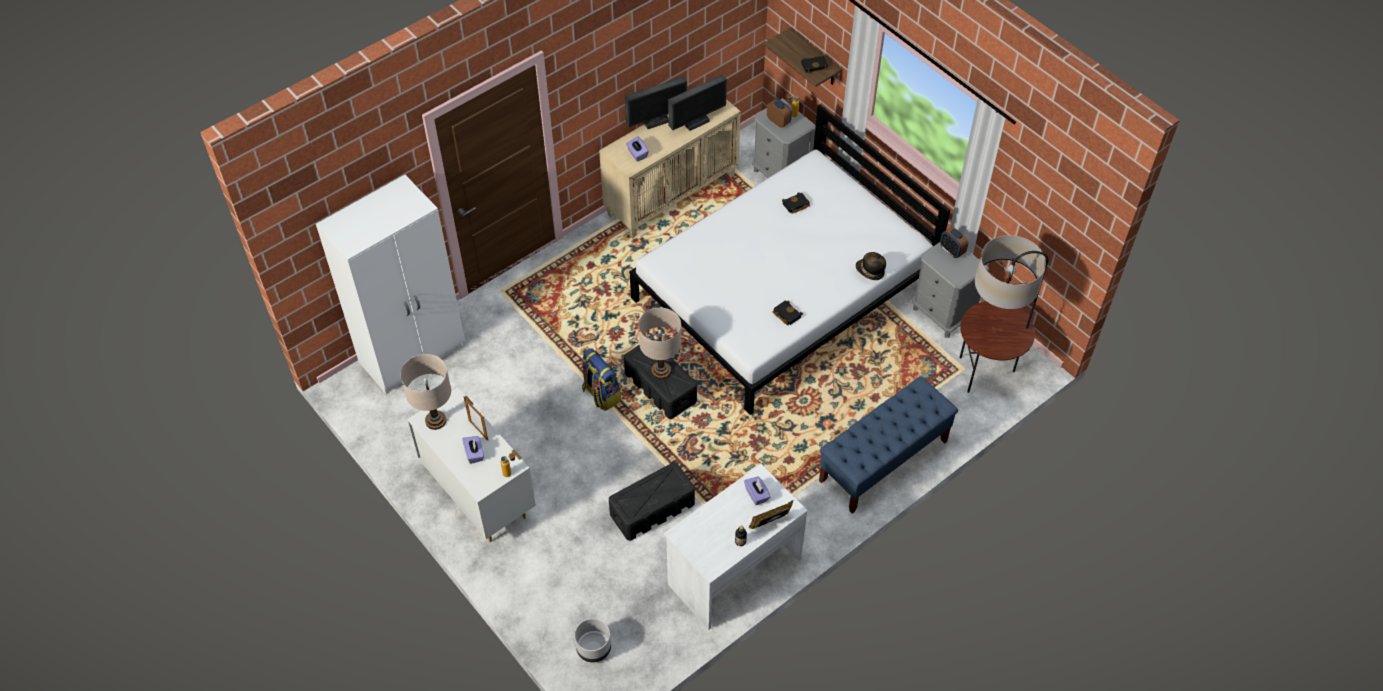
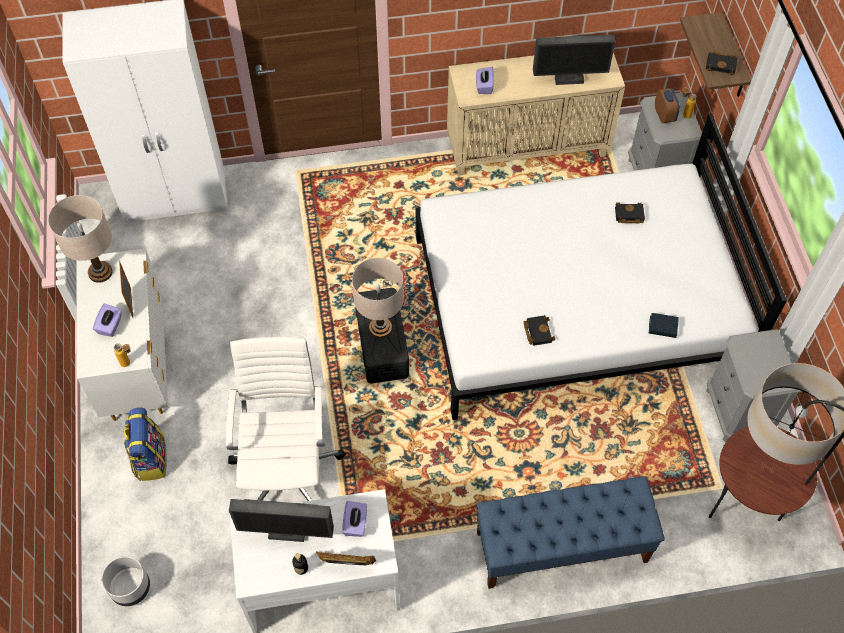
camera: 30 degrees right, 5 degrees up
(601, 394) = (319, 322): backpack -> backpack (150, 458)
(653, 509) = (287, 470): black storage box -> white office chair
(656, 122) = (527, 61): monitor -> monitor (287, 533)
(870, 271) = (662, 327): hat -> book
(952, 251) = (768, 349): alarm clock -> none

